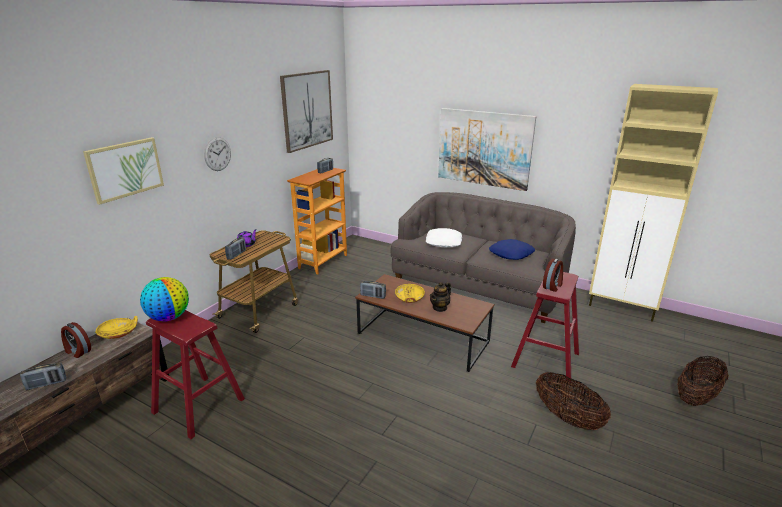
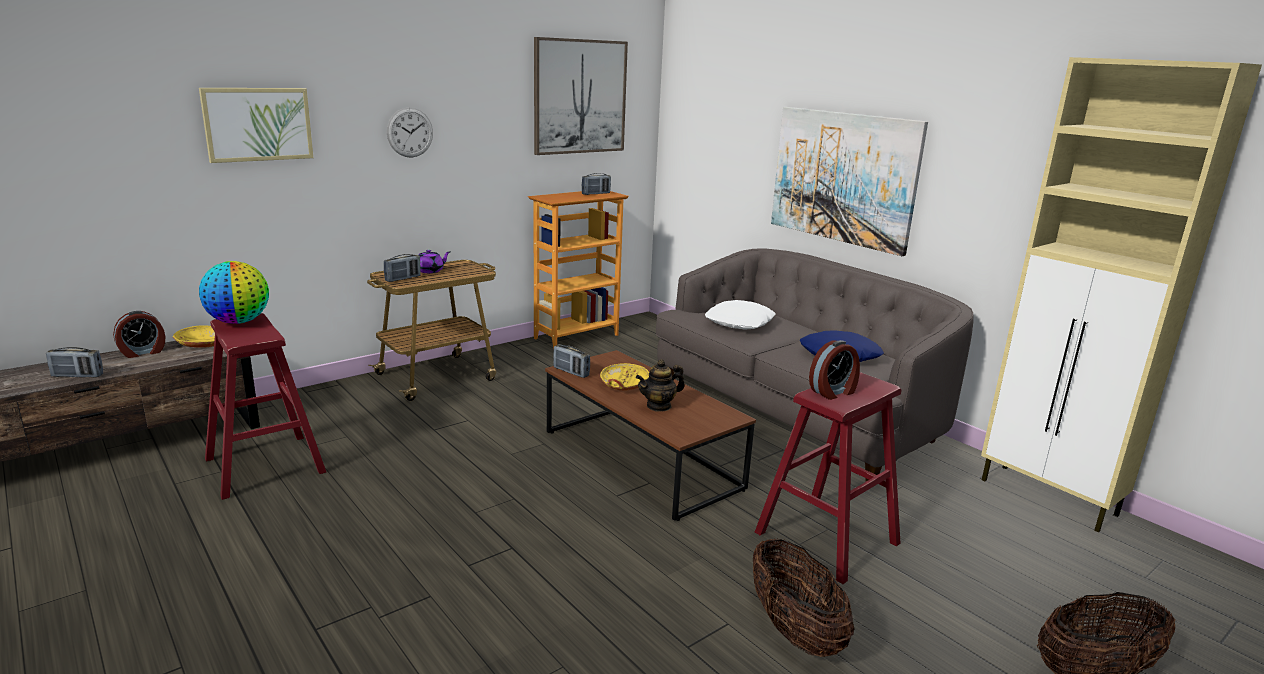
camera: 20 degrees right, 5 degrees down
(78, 351) = (143, 352): alarm clock -> alarm clock turned 90 degrees counterclockwise

